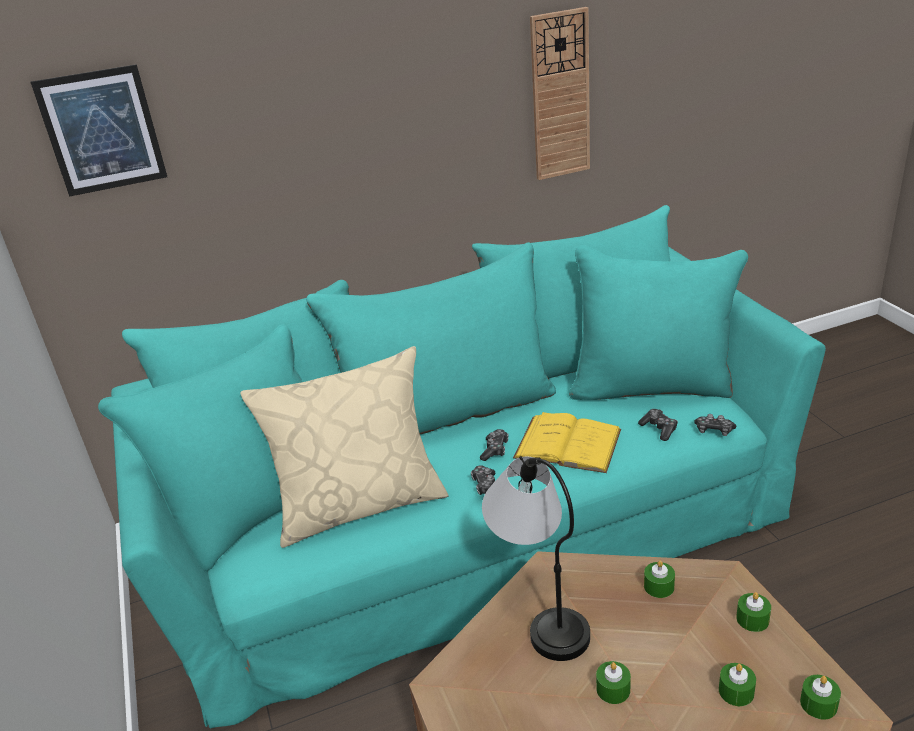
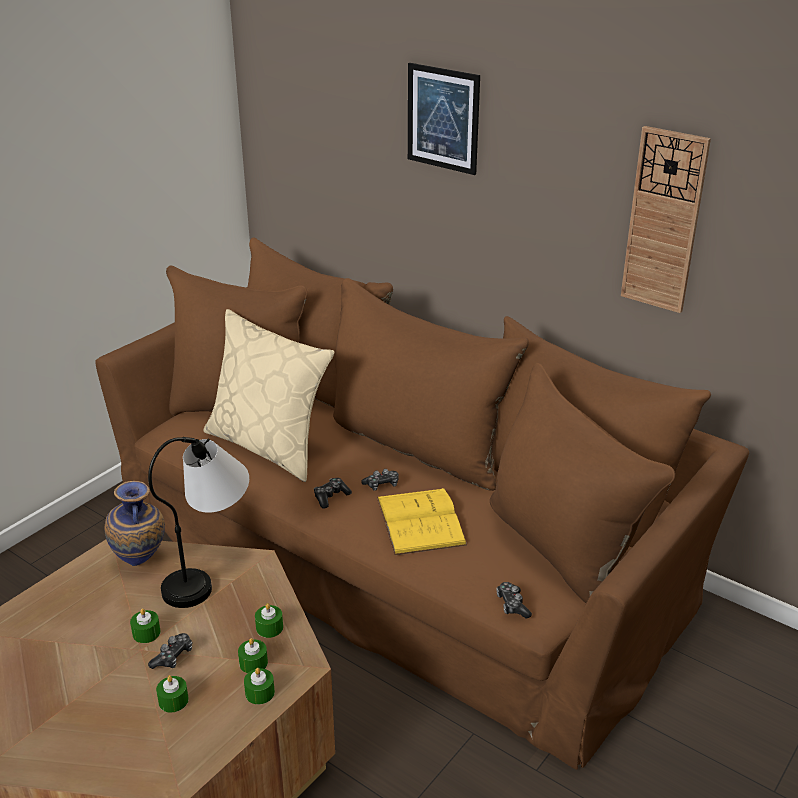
camera: 55 degrees right, 0 degrees up
(102, 131) = (301, 92): picture -> picture (443, 118)
(475, 527) = (398, 555): turquoise sofa -> brown sofa
(484, 665) = (141, 563): none -> vase
(659, 429) = (486, 568): game controller -> game controller (173, 657)
(818, 704) = (181, 753): green candle -> green candle (253, 663)

